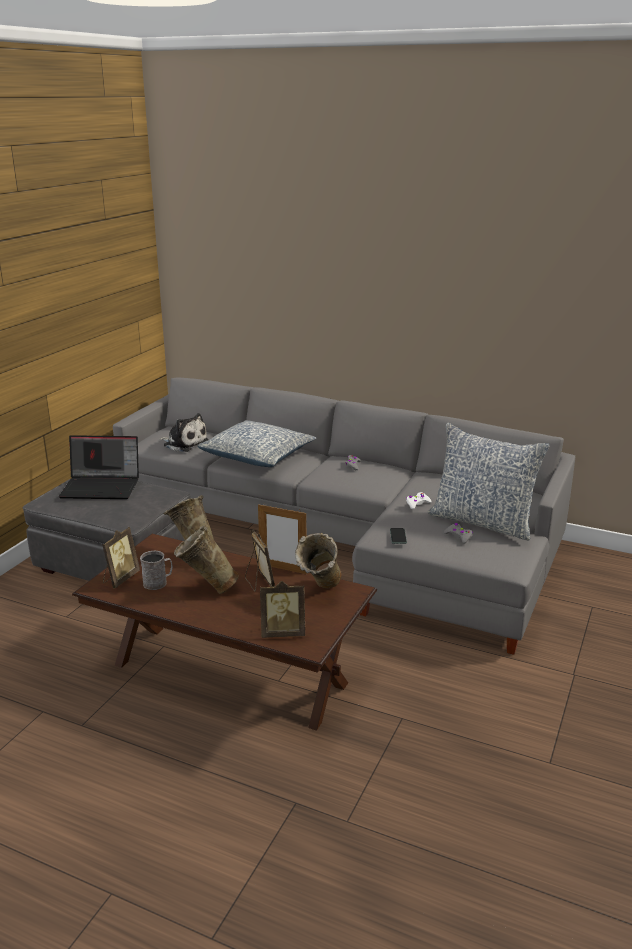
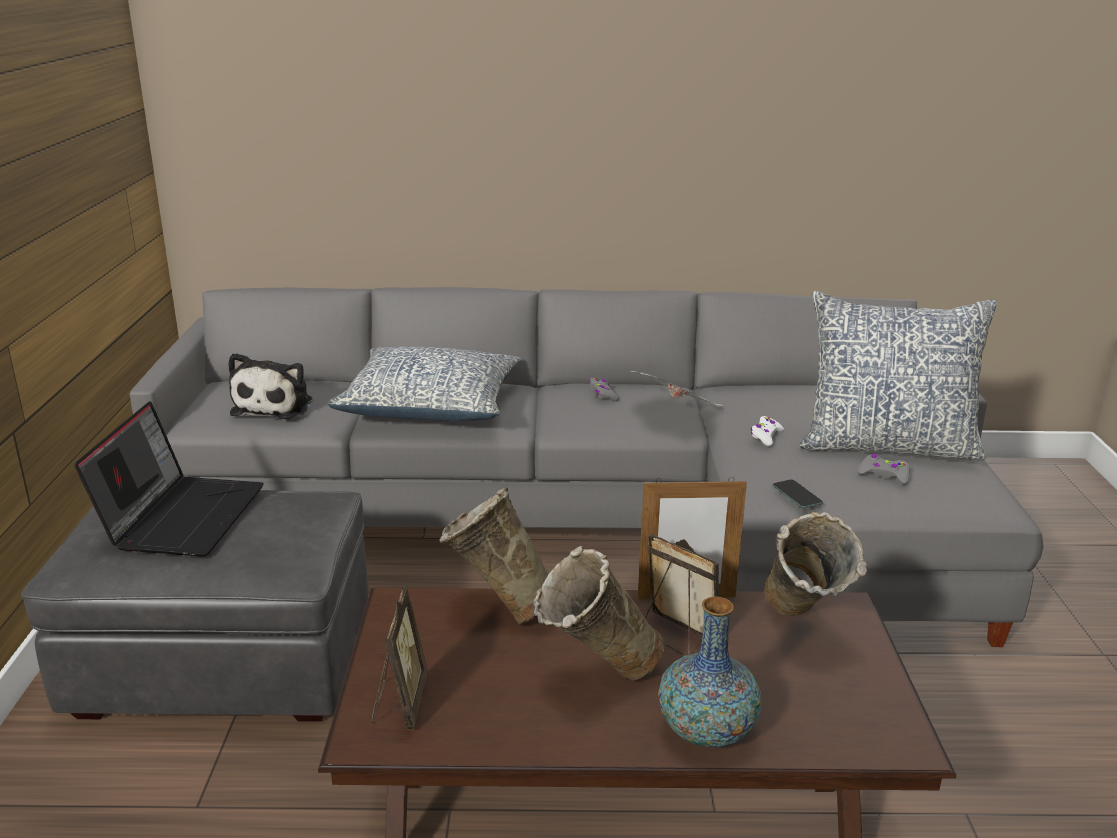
camera: 25 degrees left, 0 degrees up
(102, 487) = (182, 515): laptop -> laptop turned 60 degrees counterclockwise
(158, 582) = (486, 689): grey mug -> none
(184, 443) = (275, 406): plush toy -> plush toy turned 90 degrees clockwise
(230, 620) = (706, 731): none -> vase
(283, 632) = (824, 727): picture frame -> none
(384, 483) = (678, 413): none -> newspaper

